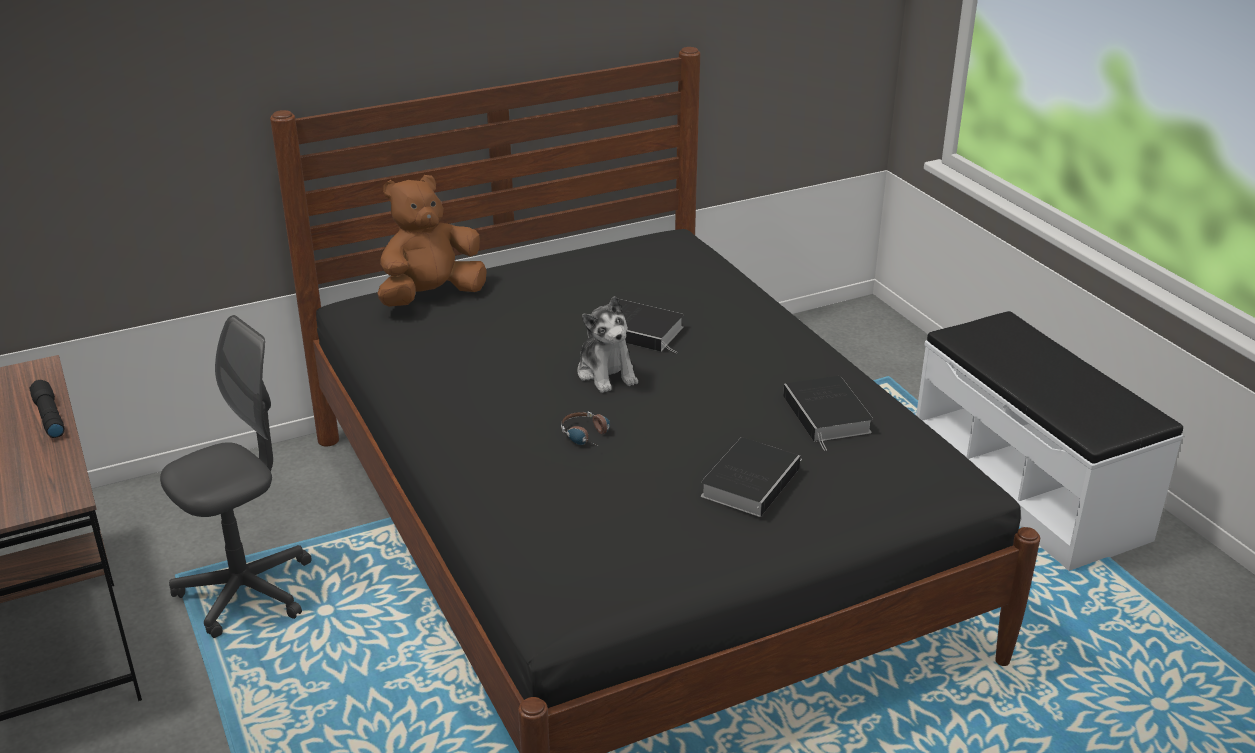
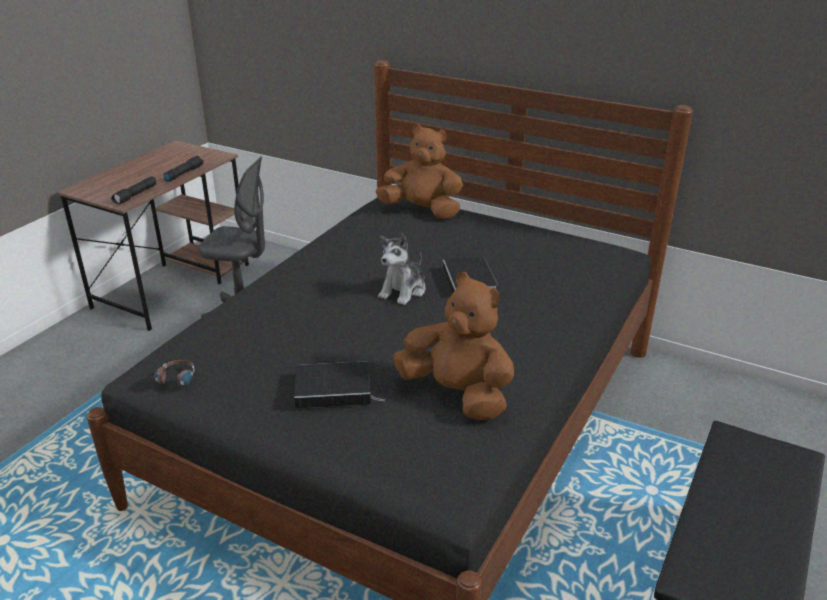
camera: 55 degrees right, 0 degrees up
(57, 479) = (136, 195): none -> black flashlight
(589, 436) = (324, 311): headphones -> headphones (174, 382)
(828, 416) = (457, 394): book -> brown plush toy

